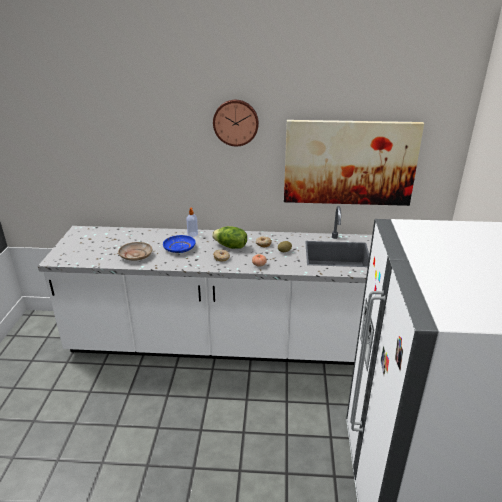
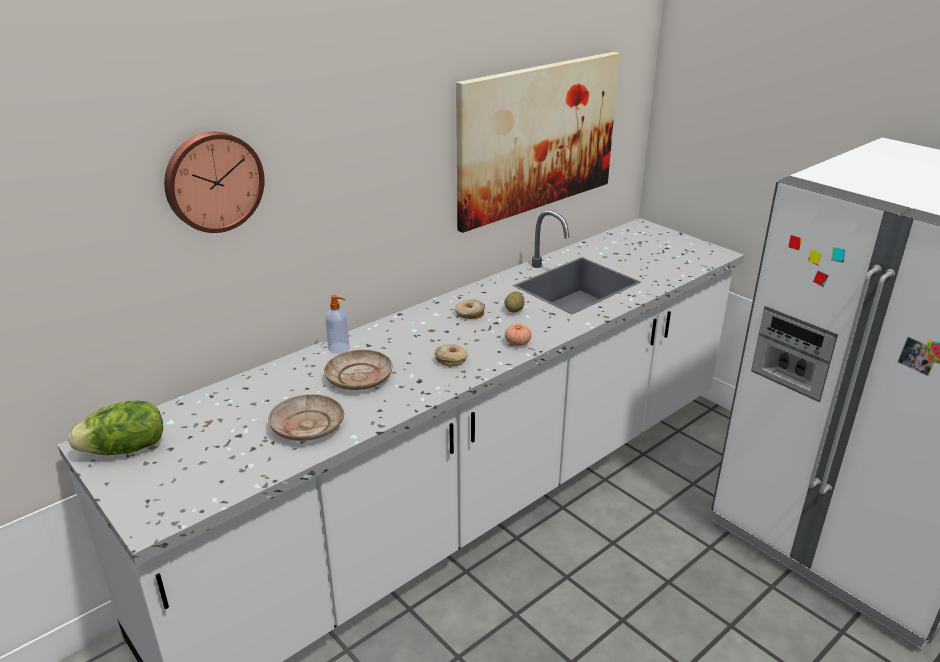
camera: 45 degrees left, 0 degrees up
(179, 248) = (359, 378): blue plate -> beige plate
(230, 246) = (432, 338): lettuce -> lettuce (125, 450)
(236, 122) = (380, 104): wall clock -> wall clock (213, 181)

